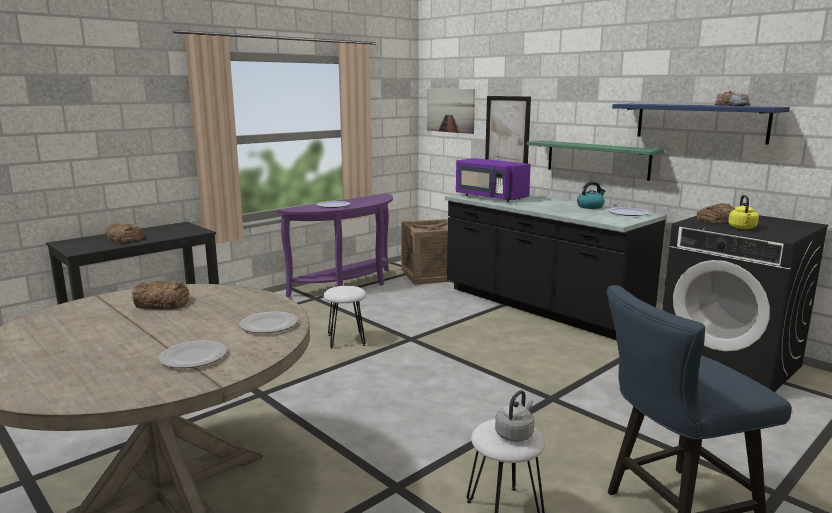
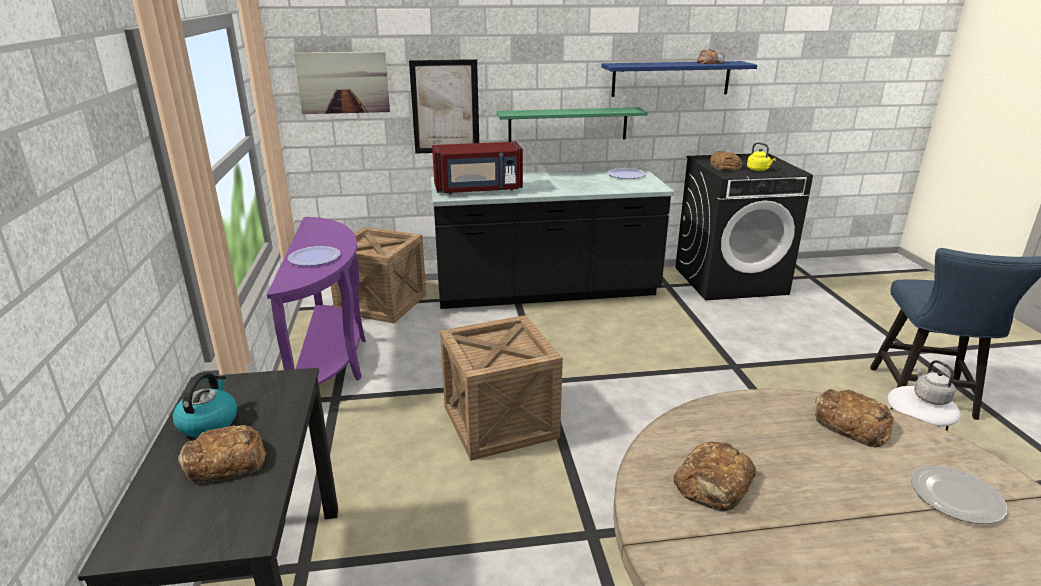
camera: 55 degrees left, 10 degrees up
(268, 325) = (851, 423): plate -> bread
(345, 340) = (500, 422): white stool -> crate
(489, 197) = (478, 190): purple microwave -> red microwave
(590, 207) = (583, 176): kettle -> kettle (208, 422)

